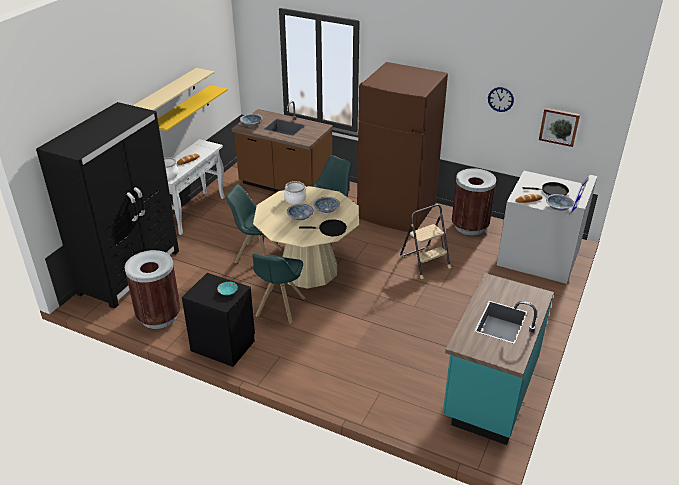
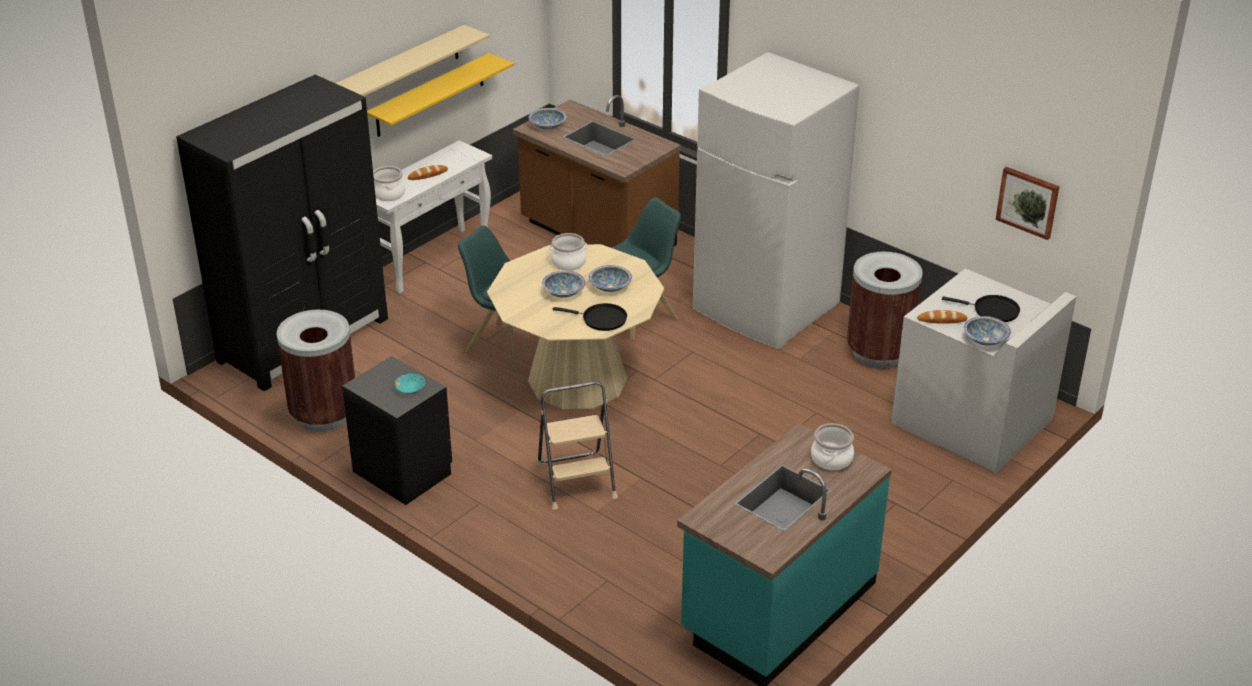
camera: 15 degrees right, 0 degrees up
(280, 307) = (509, 431): turquoise chair -> none
(396, 211) = (766, 306): brown fridge -> white fridge
(423, 261) = (770, 397): beige step ladder -> beige step ladder (576, 478)
(500, 99) = (939, 141): wall clock -> none
(516, 292) = (832, 459): none -> cooking pot

